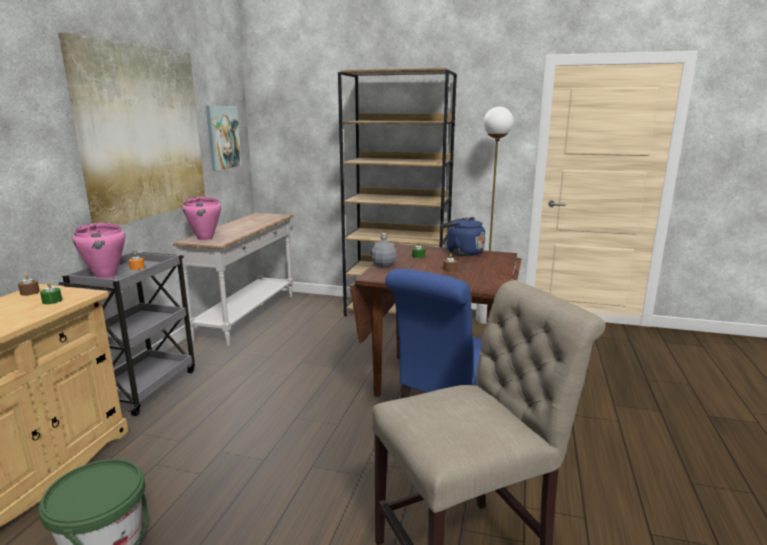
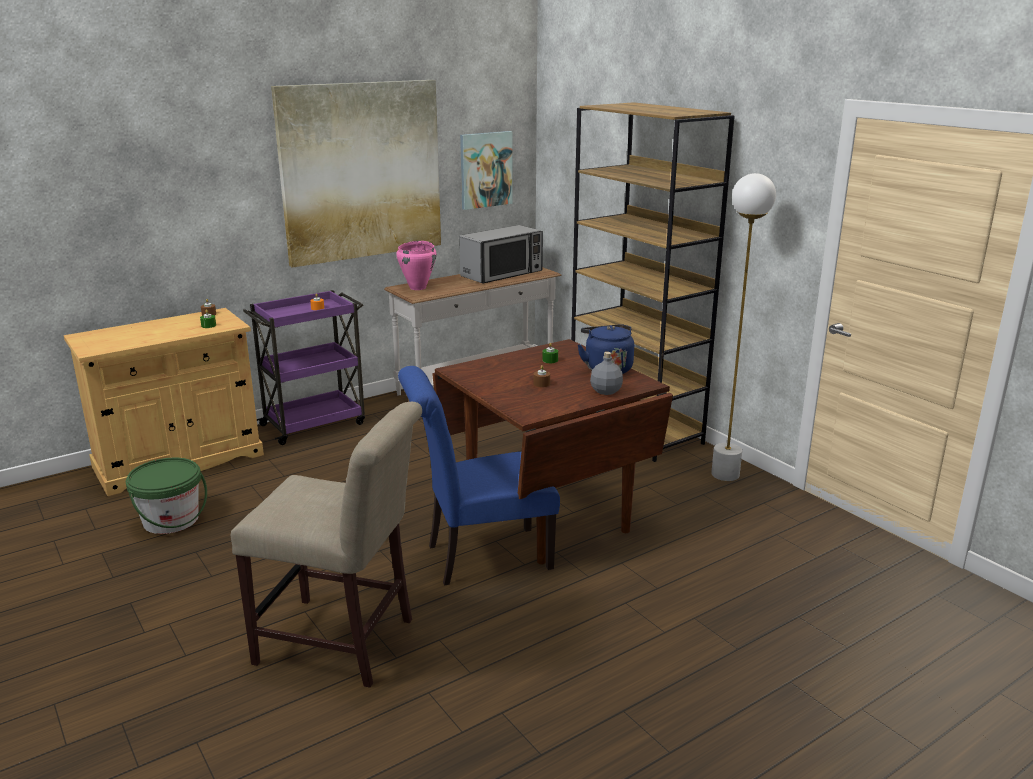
camera: 40 degrees right, 5 degrees up
(106, 276) = (285, 311): pink cooking pot -> none
(145, 386) = (315, 424): grey cart -> purple cart
(253, 221) = (502, 274): none -> microwave
(384, 265) = (494, 361): grey bottle -> grey bottle (606, 391)

